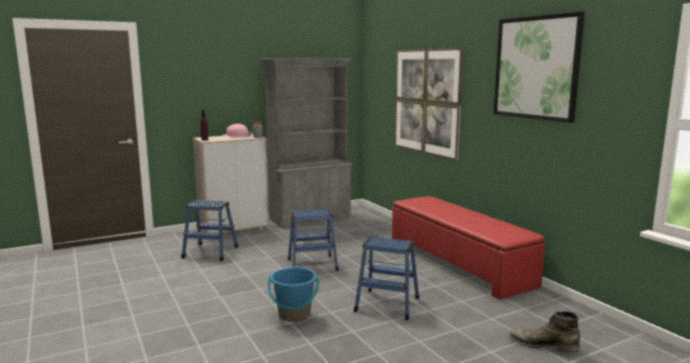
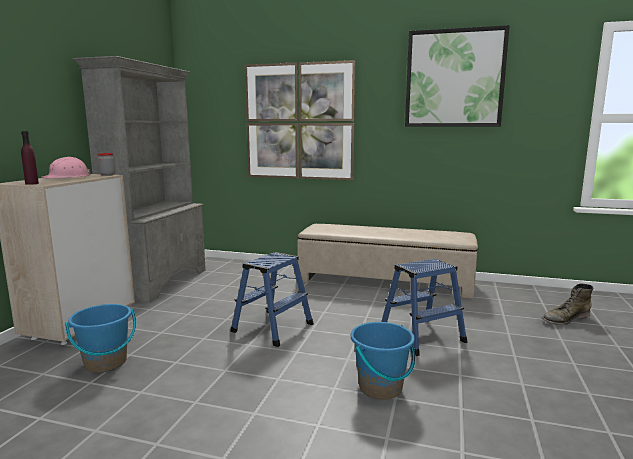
camera: 45 degrees left, 0 degrees up
(211, 252) = (106, 363): blue step ladder -> blue bucket
(459, 263) = (385, 281): red bench -> beige bench

